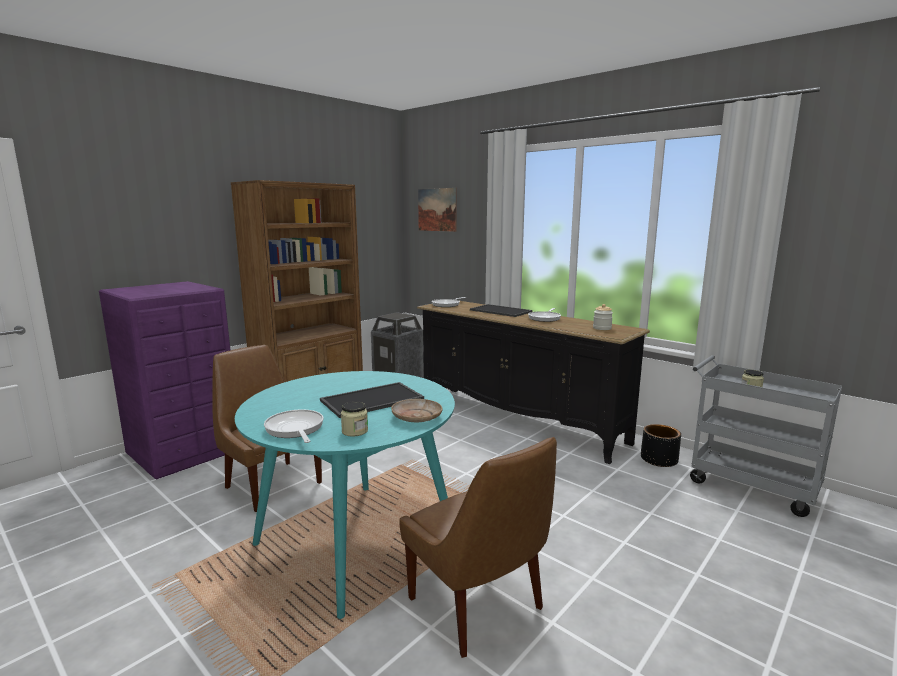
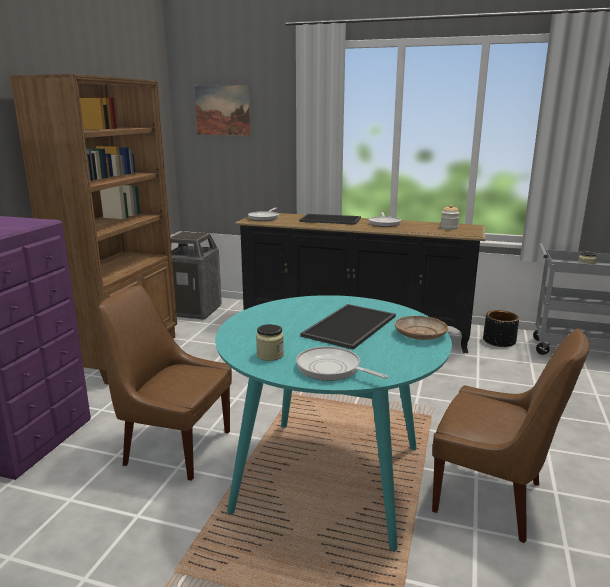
camera: 25 degrees left, 5 degrees up
(355, 431) = (391, 358): jar -> jar (270, 355)

